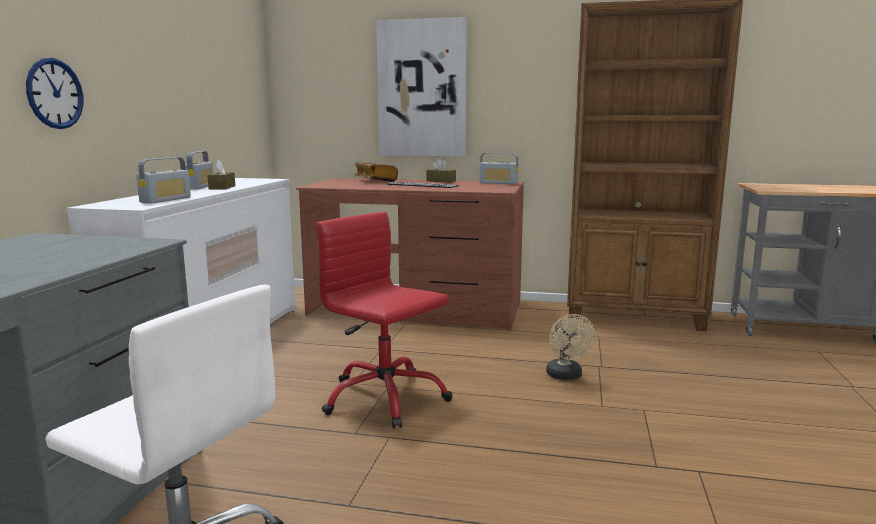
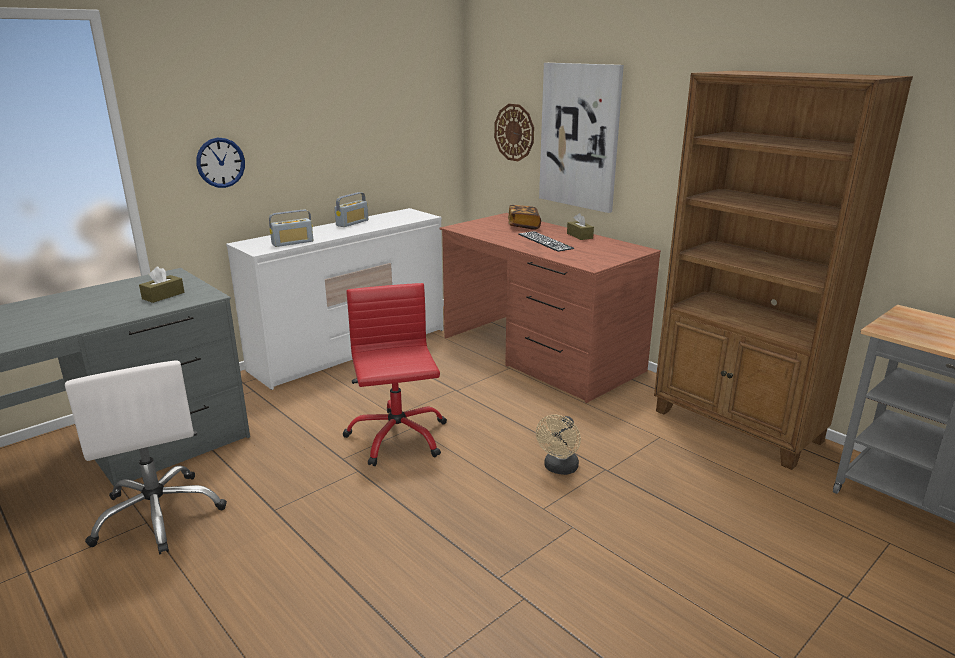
camera: 35 degrees right, 10 degrees up
(222, 187) = (364, 226): brown tissue box -> brown tissue box (163, 295)
(339, 94) = (514, 132): none -> wall clock
(498, 183) = (625, 249): radio -> none

